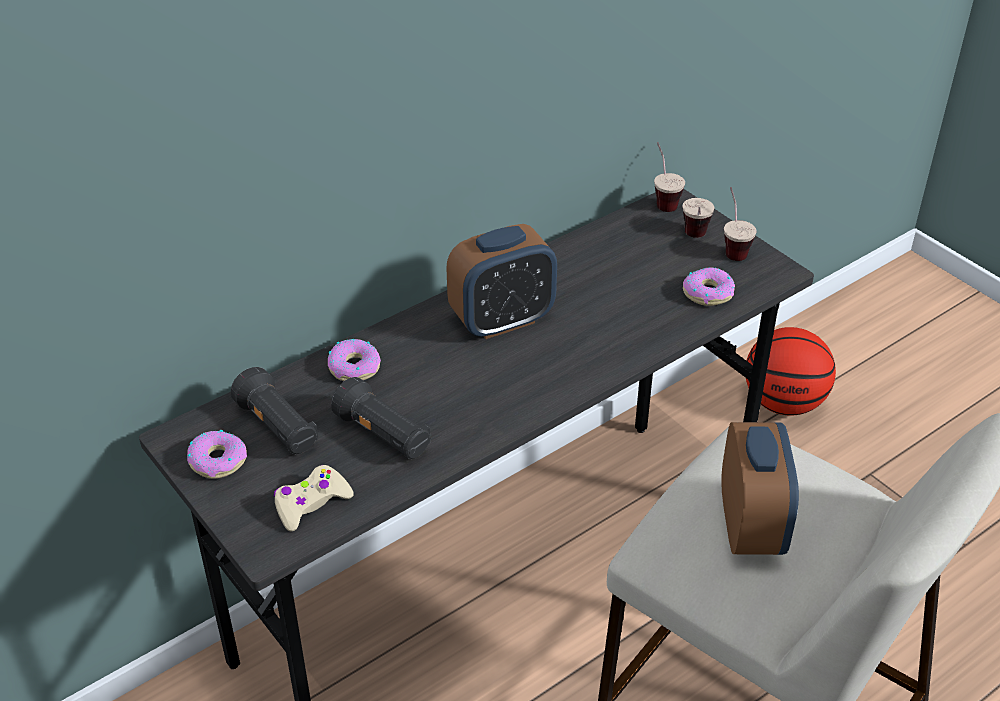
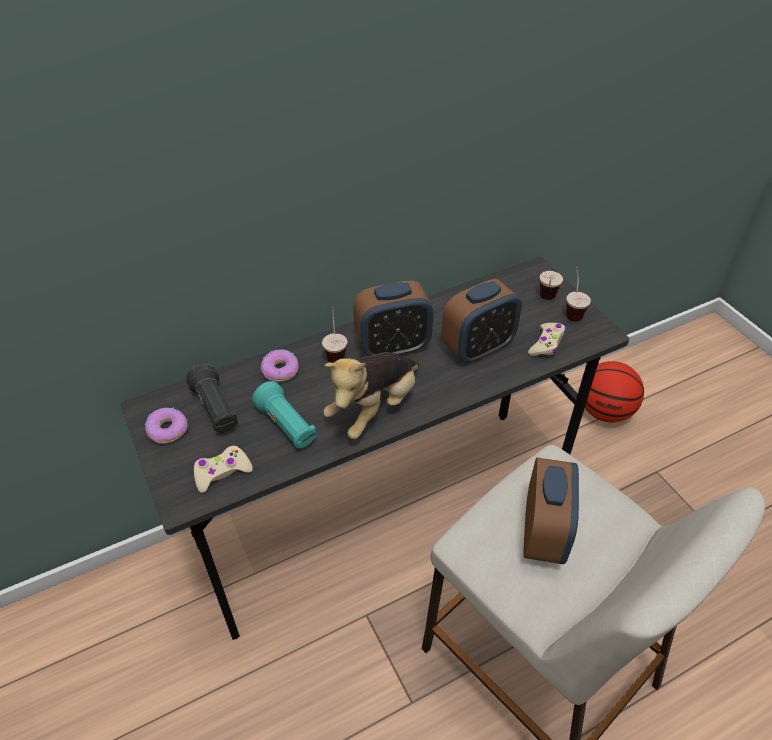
camera: 10 degrees right, 5 degrees up
(383, 436) = (286, 426): black flashlight -> turquoise flashlight
(497, 399) = (374, 408): none -> plush toy
(617, 309) = (478, 348): none -> alarm clock
(662, 199) = (529, 268): cup -> cup (335, 352)
(708, 293) = (546, 344): donut -> beige game controller

